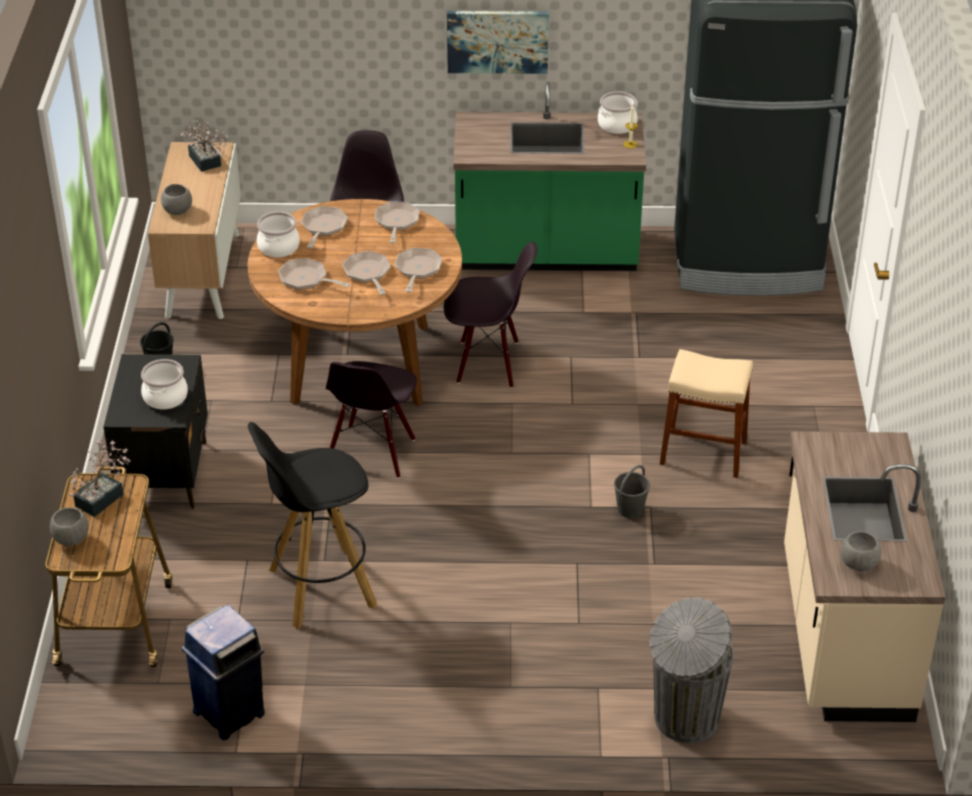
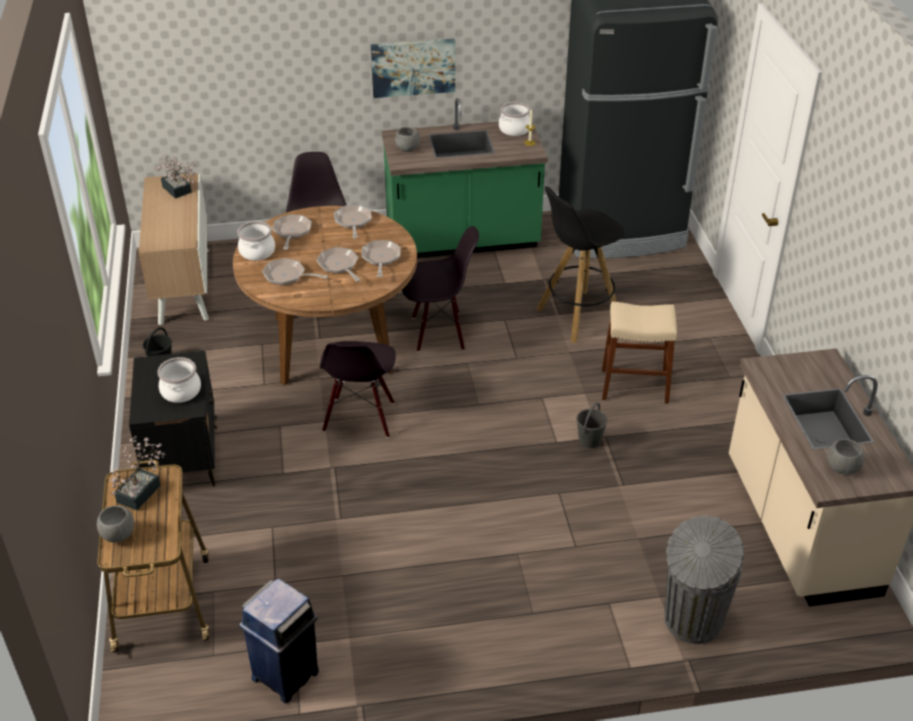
camera: 10 degrees left, 0 degrees up
(177, 211) = (161, 232): grey bowl -> grey bowl (407, 149)
(319, 588) = (342, 544): black stool -> black stool (577, 317)

